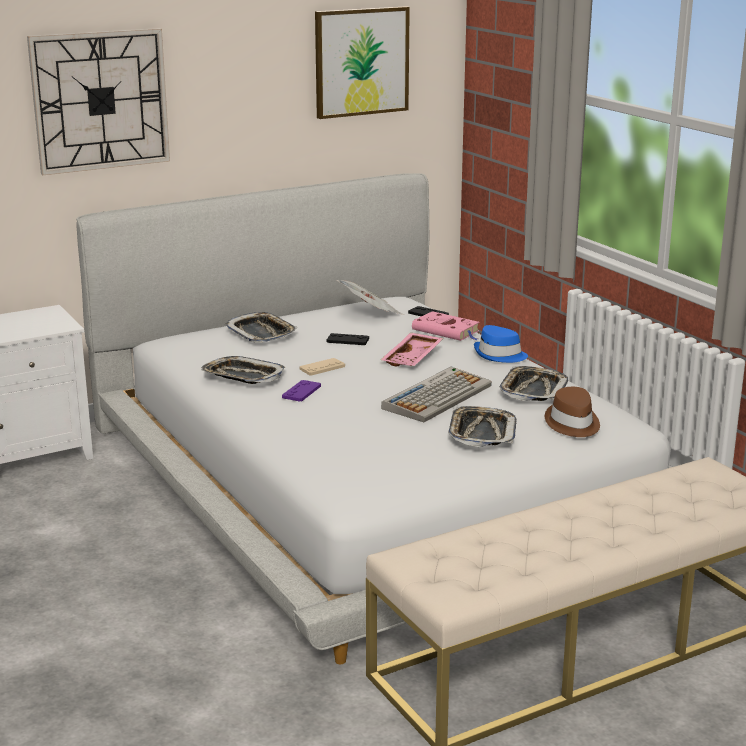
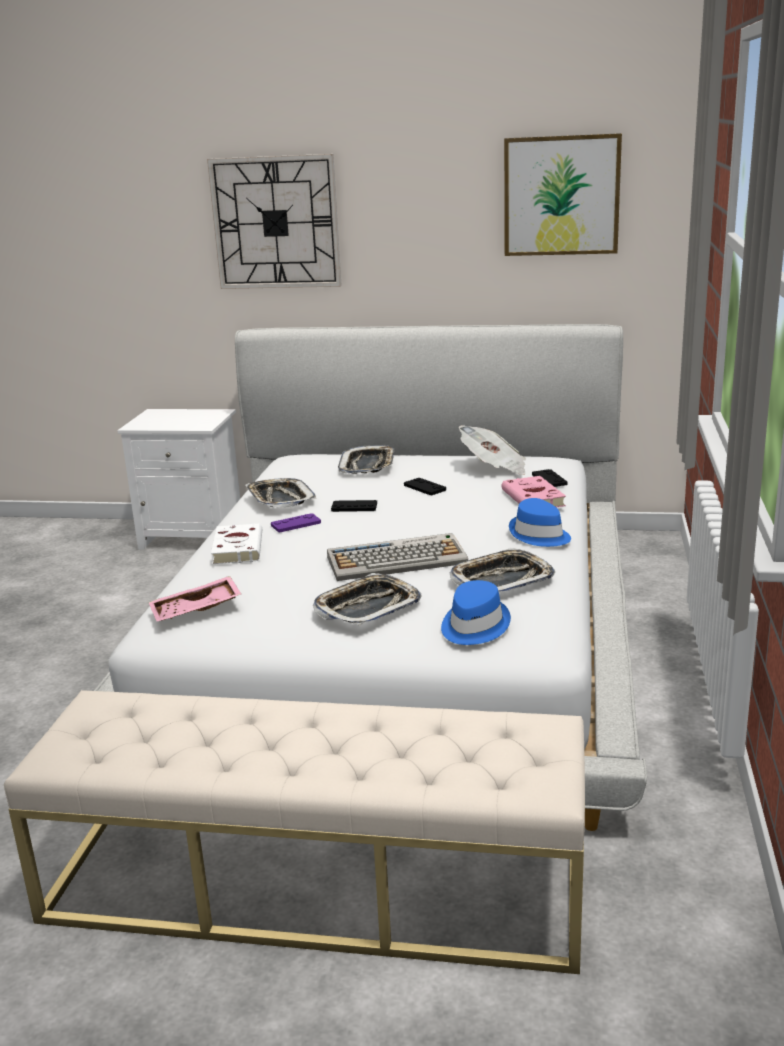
camera: 40 degrees right, 0 degrees up
(291, 421) = (237, 548): none -> white book
(322, 368) = (354, 507): beige game controller -> black game controller
(413, 358) = (448, 518): pink tray -> pink tray (196, 611)
(572, 423) = (473, 626): brown hat -> blue hat

